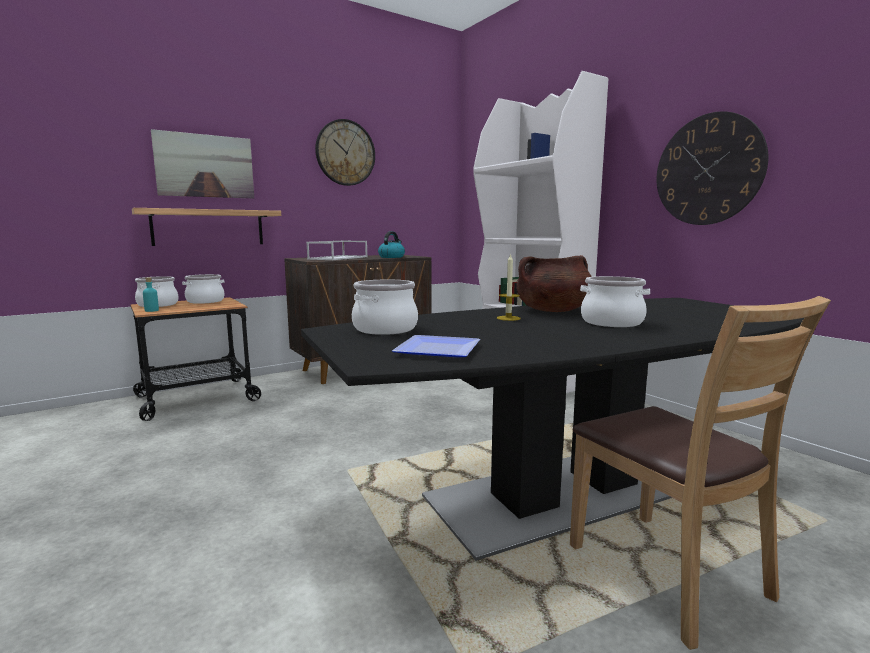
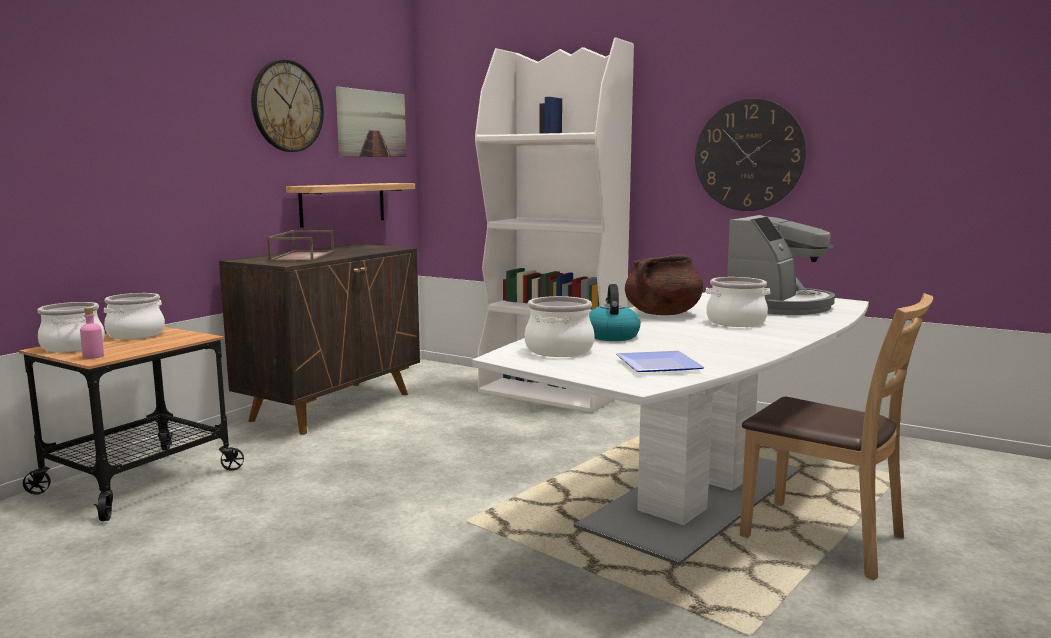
camera: 25 degrees left, 0 degrees up
(151, 310) = (93, 356): turquoise bottle -> pink bottle
(205, 166) = (112, 131): picture -> picture (371, 123)
(208, 227) = (119, 222): shelf -> shelf (343, 204)
(338, 258) = (302, 256): white tray -> brown tray
(391, 257) = (368, 251): kettle -> kettle (611, 336)
(508, 318) = (642, 326): candle -> none
(565, 493) = (697, 497): black dining table -> white dining table
(690, 313) = (778, 306): none -> coffee machine

